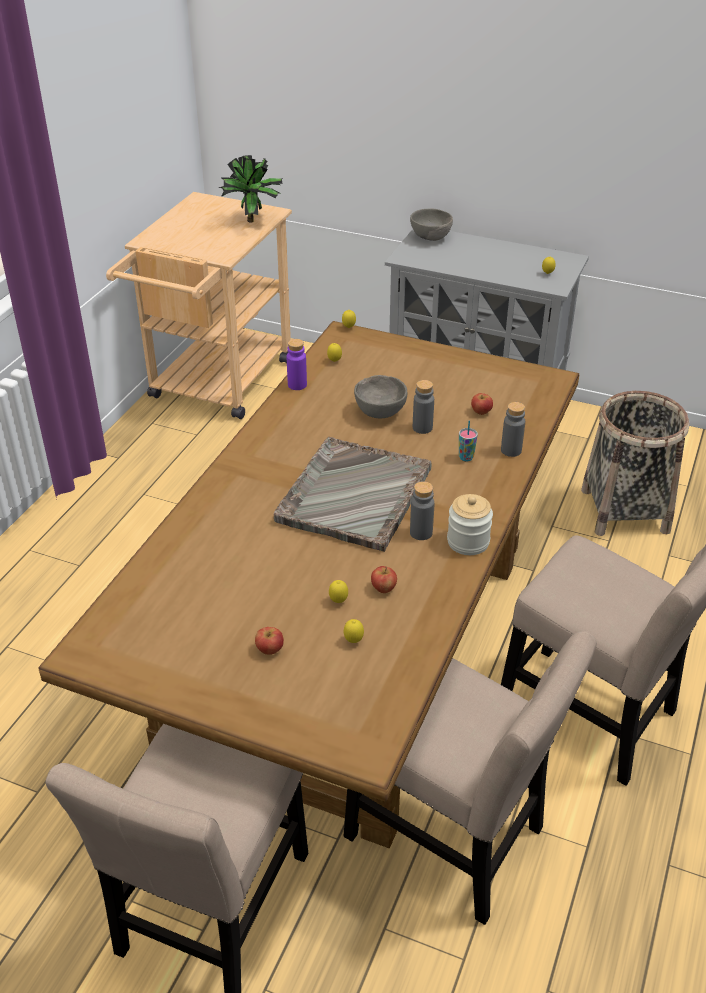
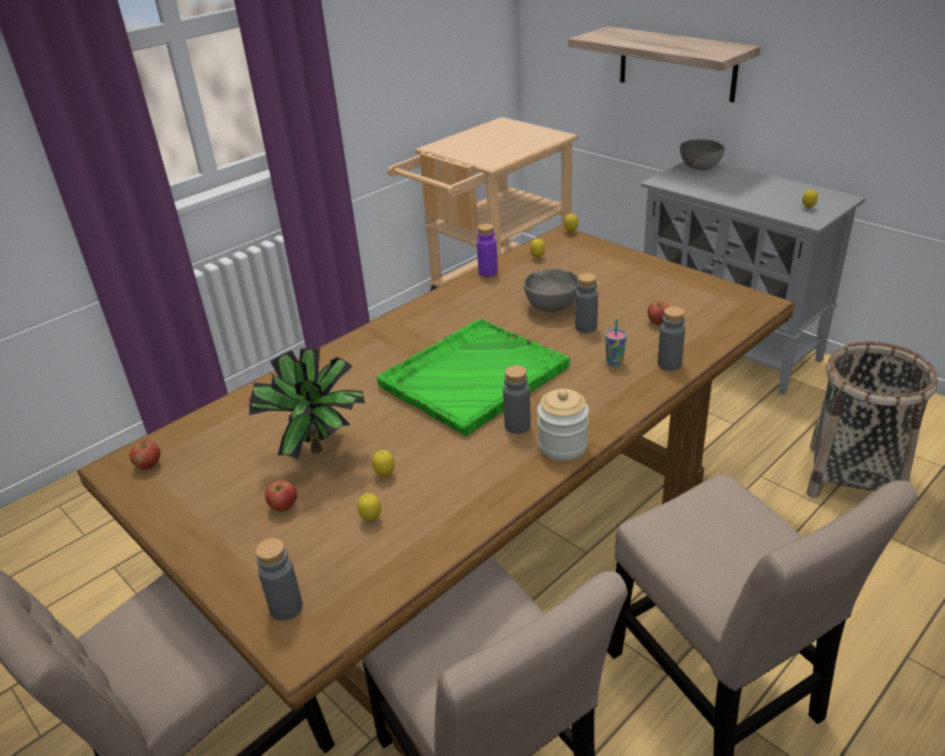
camera: 25 degrees right, 5 degrees down
(254, 222) = (537, 141): potted plant -> potted plant (321, 454)
(335, 728) = (286, 607): none -> grey bottle
(353, 496) = (472, 377): grey tray -> green tray
(383, 588) = (440, 473): apple -> apple (149, 465)
(391, 134) = (677, 63): none -> shelf

